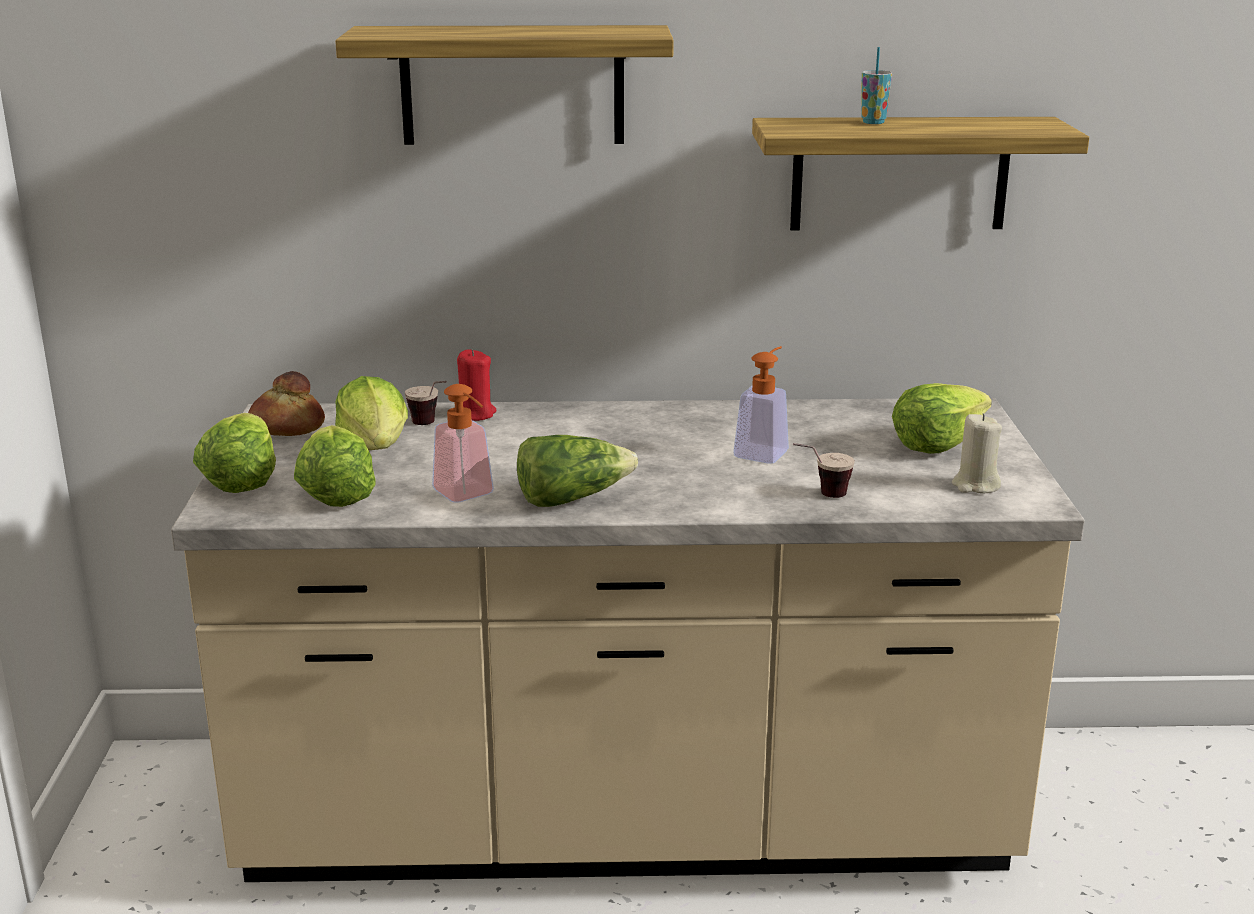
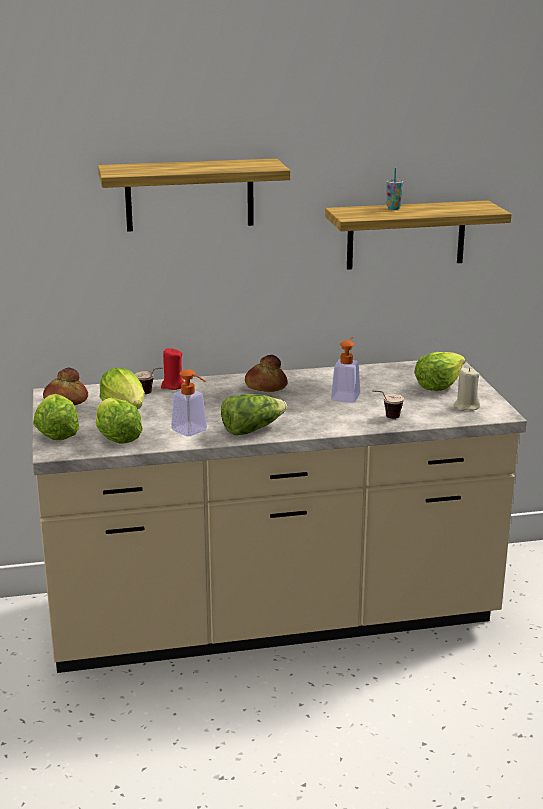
camera: 10 degrees left, 0 degrees up
(630, 425) = (265, 386): none -> bread

